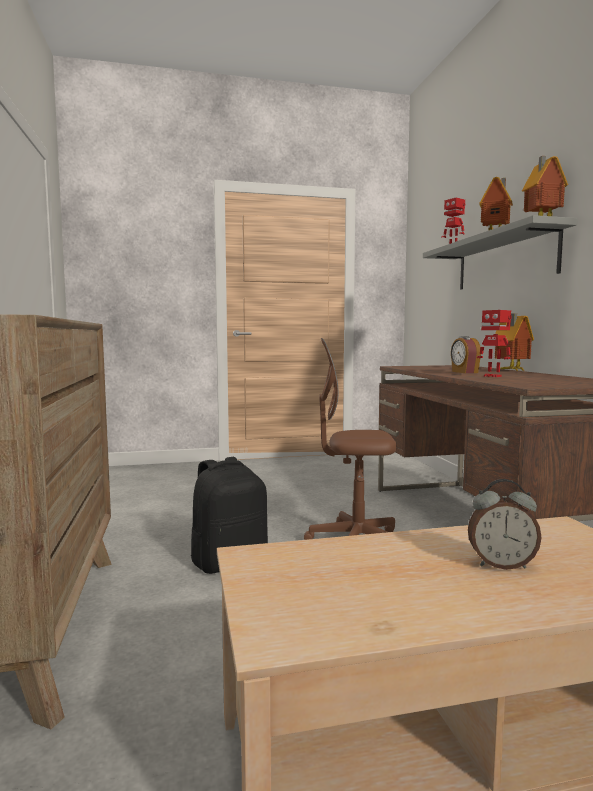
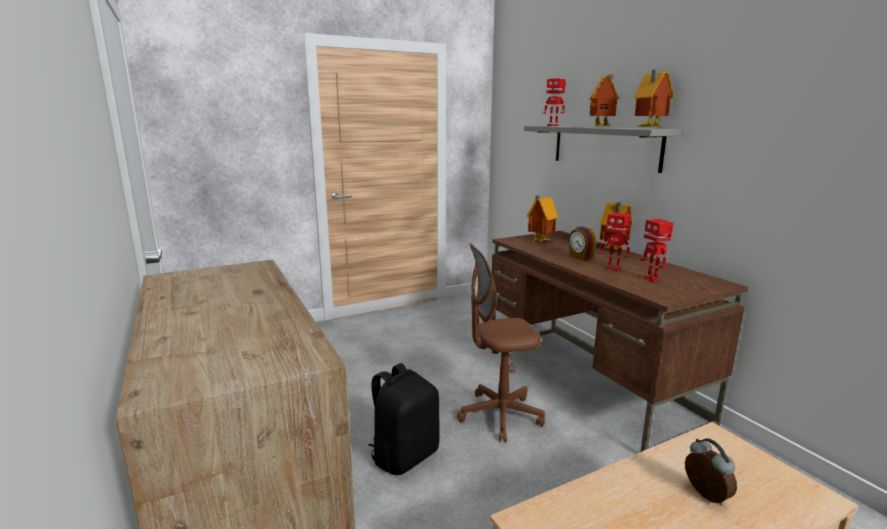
camera: 15 degrees left, 10 degrees up
(430, 367) = (539, 241): none -> toy house
(501, 564) = (704, 496): alarm clock -> alarm clock turned 105 degrees counterclockwise
(533, 380) = (651, 279): none -> toy robot

